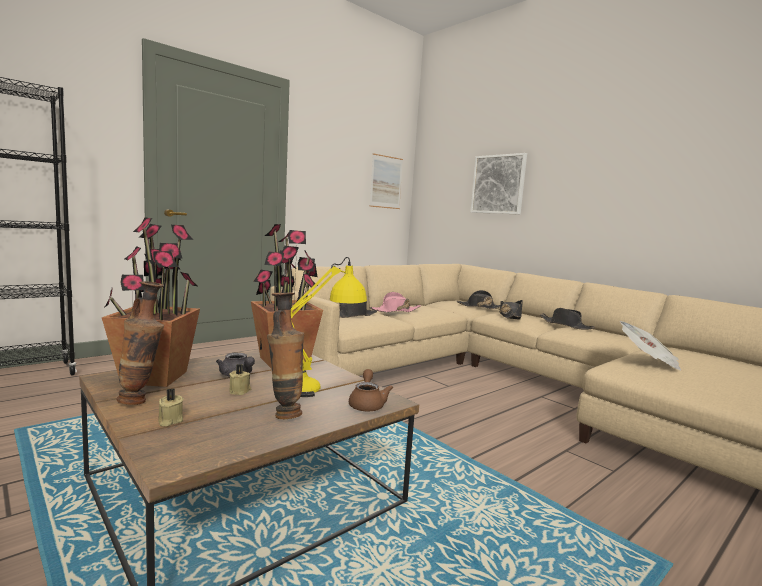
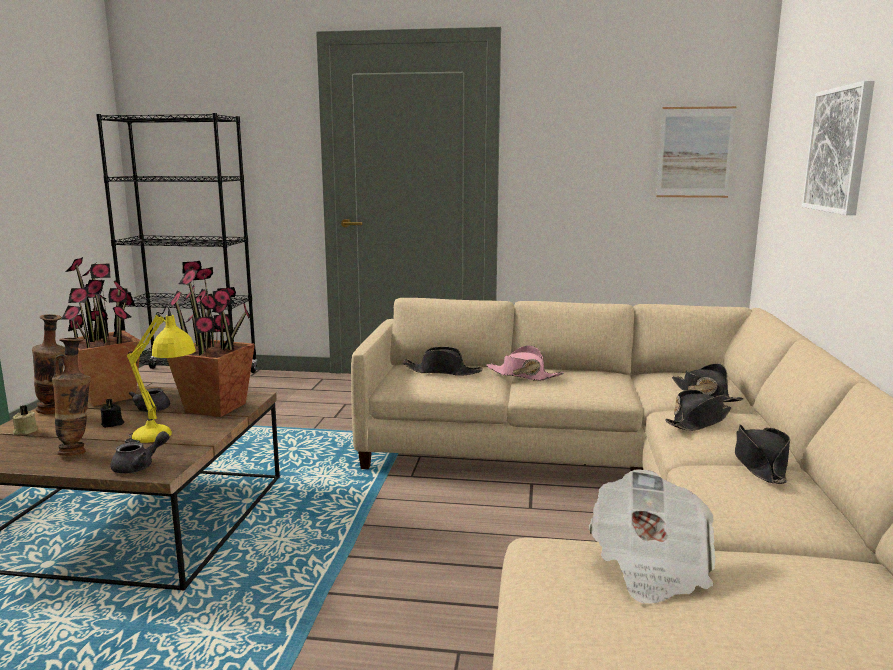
camera: 50 degrees right, 5 degrees up
(240, 391) = (113, 424): beige candle -> black candle
(367, 404) = (139, 466): brown teapot -> grey teapot

